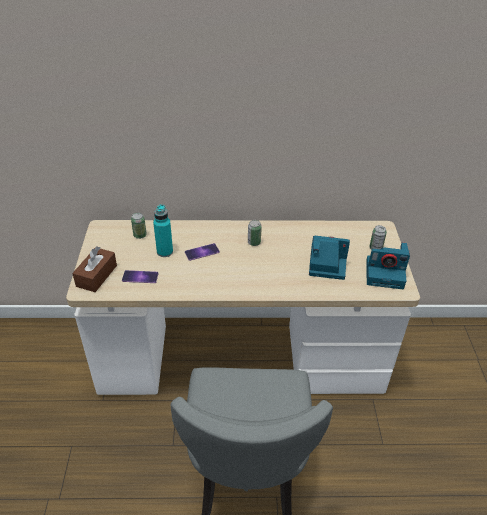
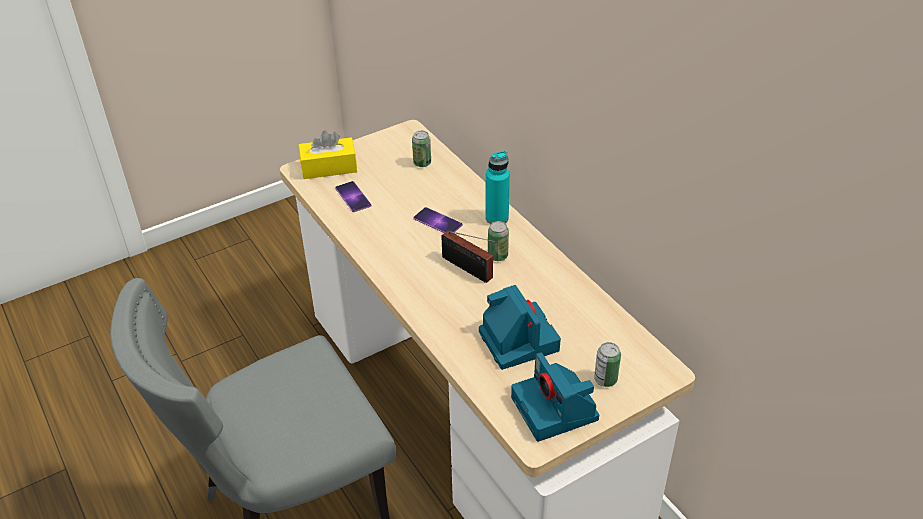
camera: 60 degrees right, 0 degrees up
(96, 276) = (329, 167): brown tissue box -> yellow tissue box
(165, 252) = (411, 194): turquoise bottle -> turquoise bottle (497, 218)
(255, 257) = (469, 269): none -> radio

